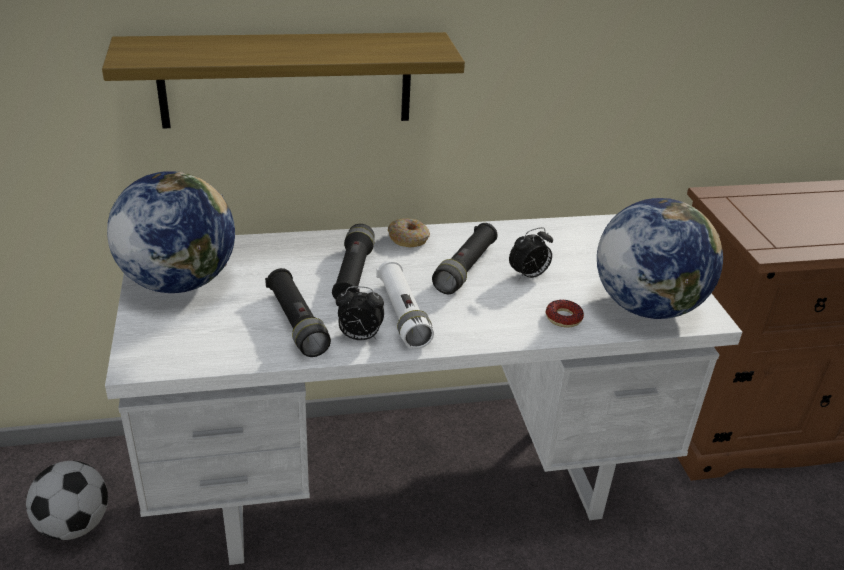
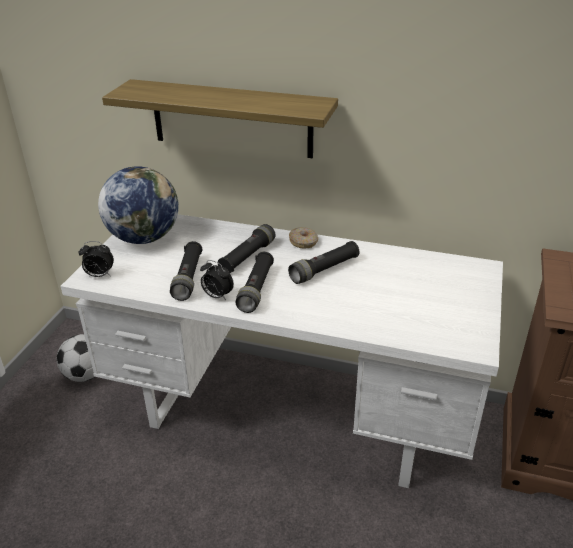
camera: 30 degrees right, 0 degrees up
(403, 314) = (256, 289): white flashlight -> black flashlight
(528, 276) = (364, 285): alarm clock -> alarm clock (99, 275)
(563, 318) = (363, 319): donut -> none
(646, 306) = (435, 328): globe -> none

